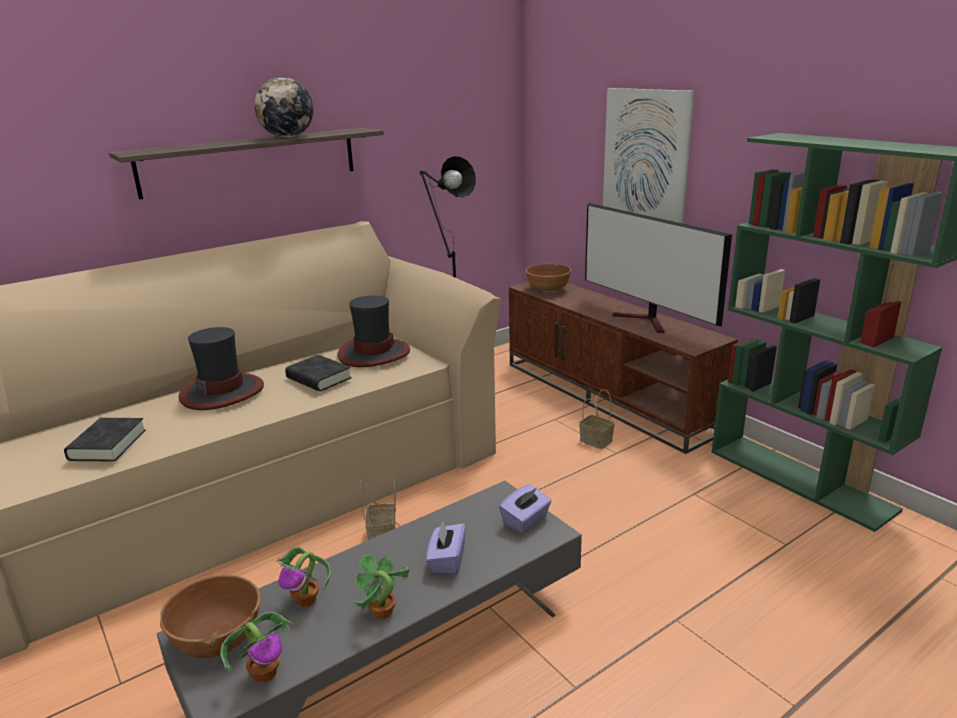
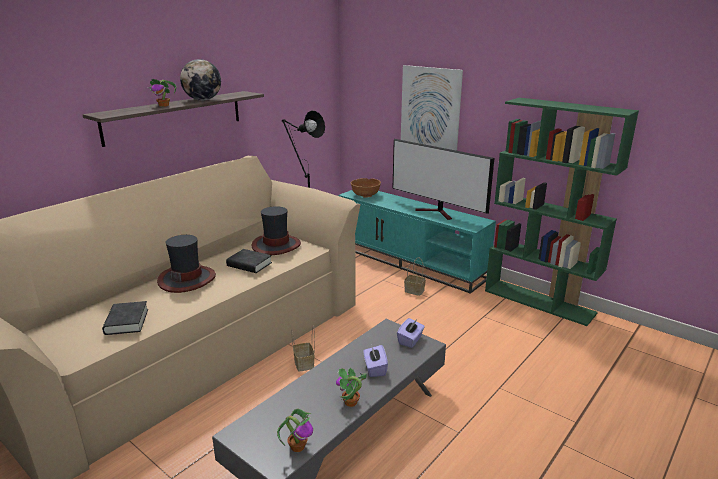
camera: 15 degrees left, 0 degrees up
(218, 638) = (255, 432): brown bowl -> none
(306, 600) = (300, 402): potted plant -> potted plant (164, 105)
(608, 395) = (411, 262): brown tv stand -> turquoise tv stand

